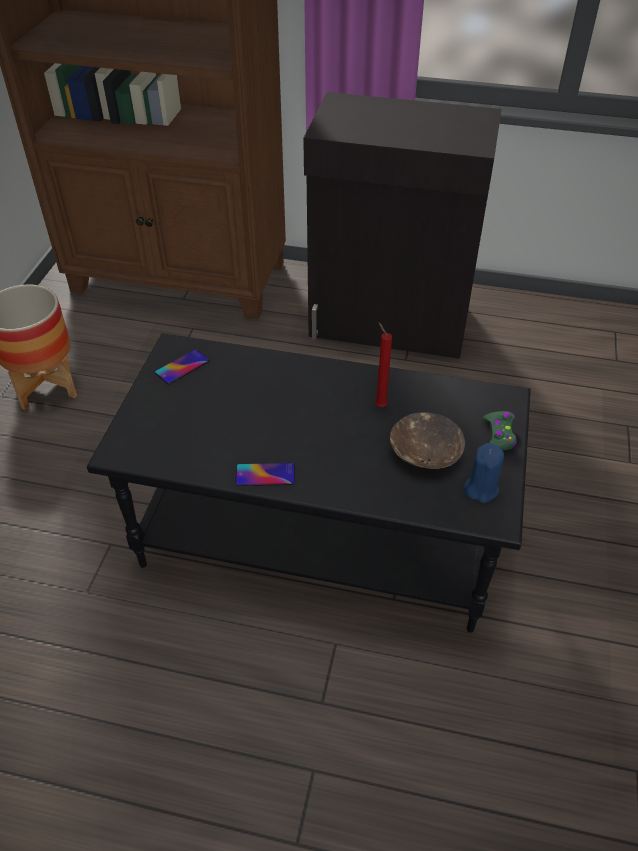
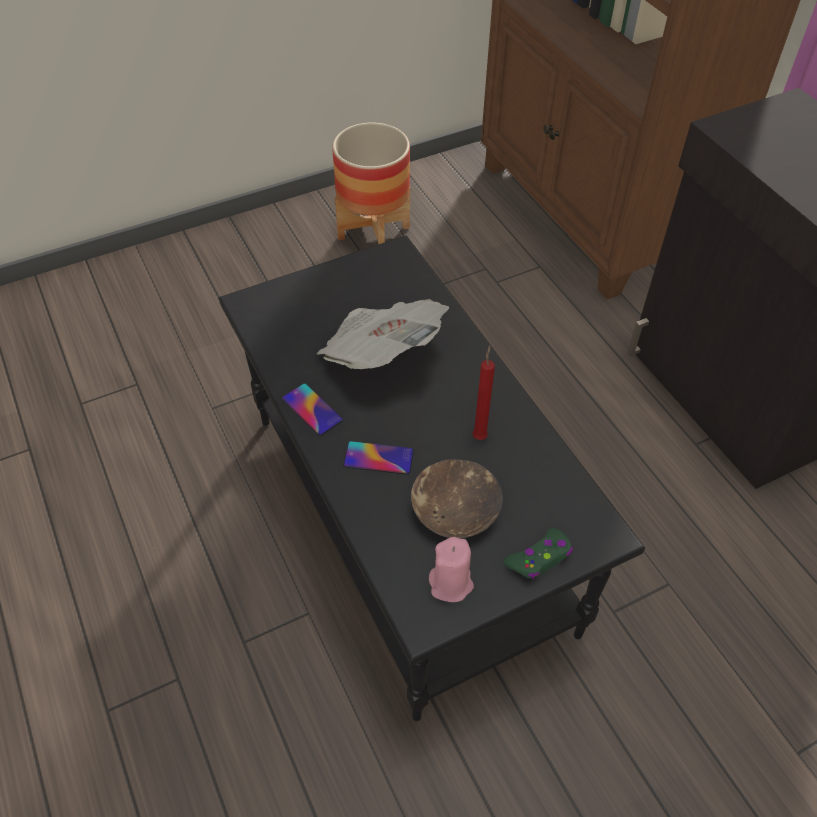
camera: 50 degrees right, 5 degrees up
(182, 367) = (380, 274): phone -> phone (378, 458)
(256, 409) = (381, 354): none -> newspaper
(481, 489) = (451, 583): blue candle -> pink candle

